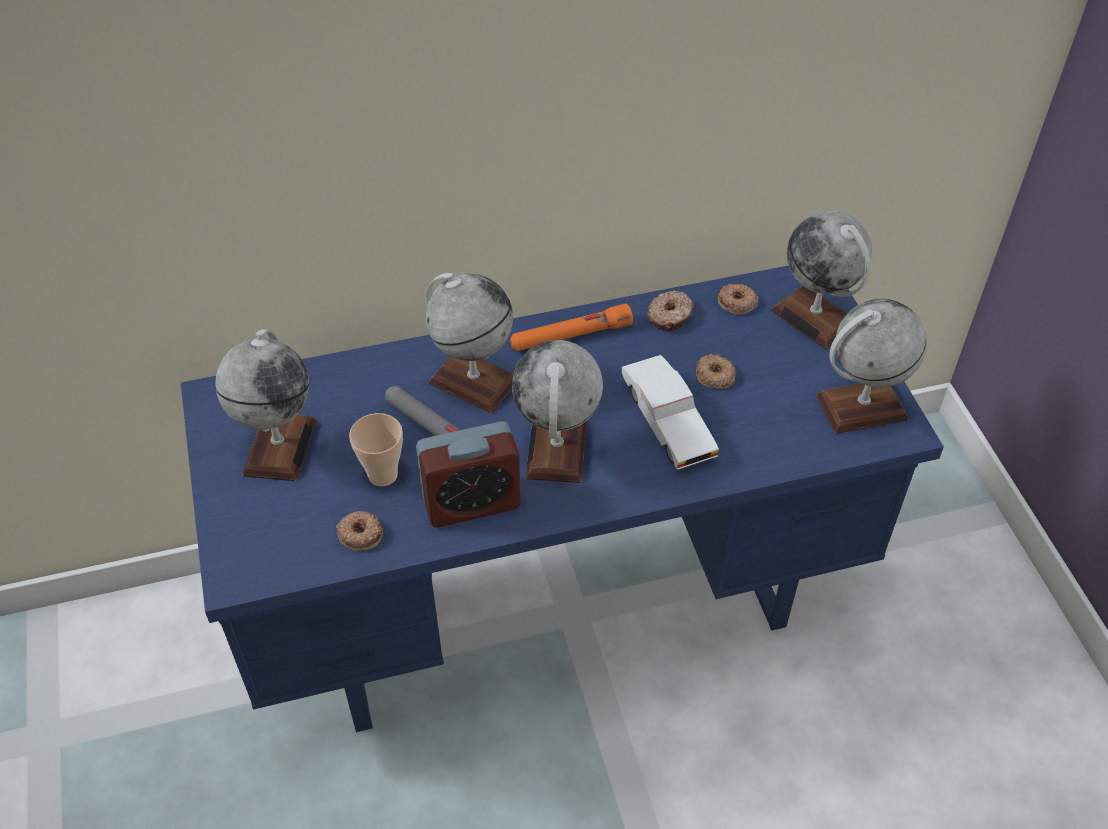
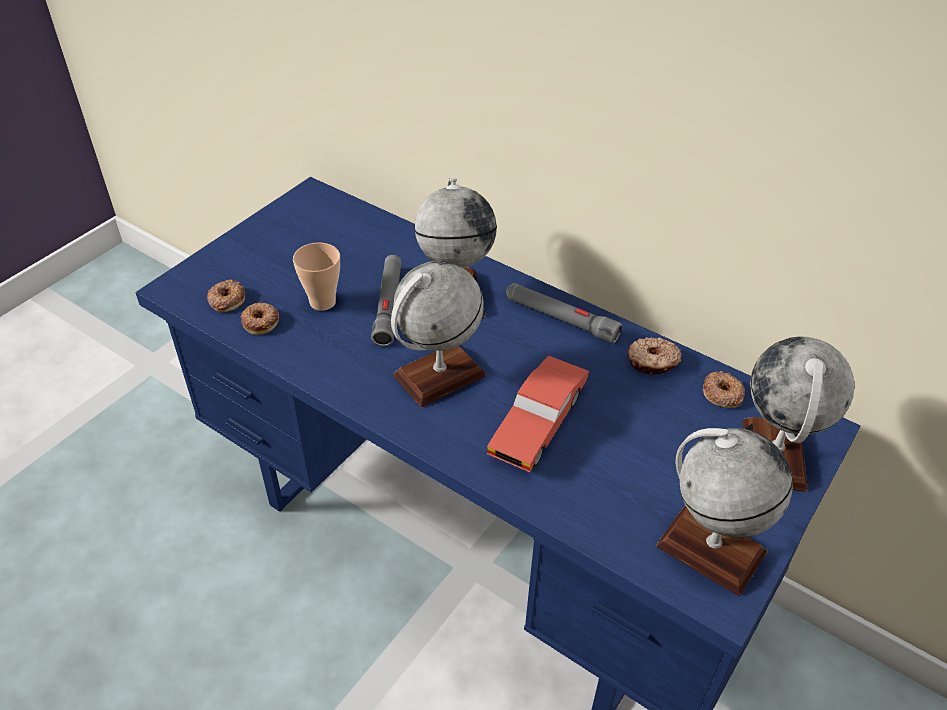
camera: 50 degrees right, 5 degrees down
(279, 446) = (299, 244): globe -> none
(471, 503) = (341, 359): alarm clock -> none
(571, 336) = (560, 319): orange flashlight -> grey flashlight
(667, 422) = (538, 423): white toy car -> red toy car
(714, 375) = (623, 425): donut -> donut (226, 299)

